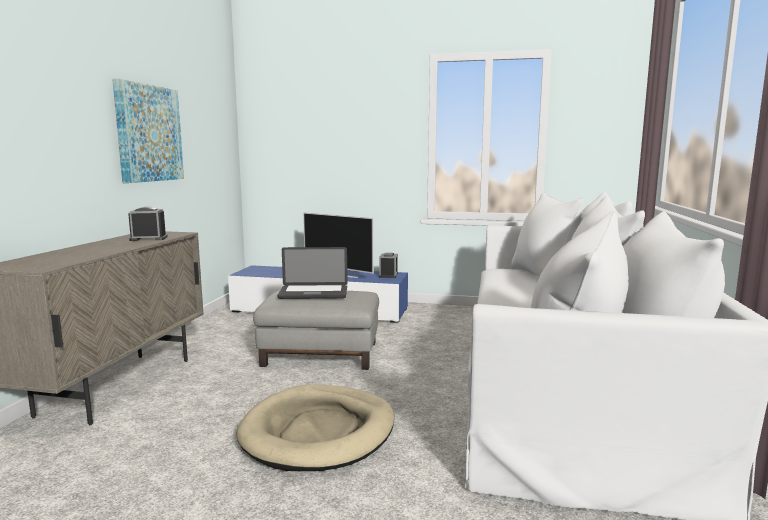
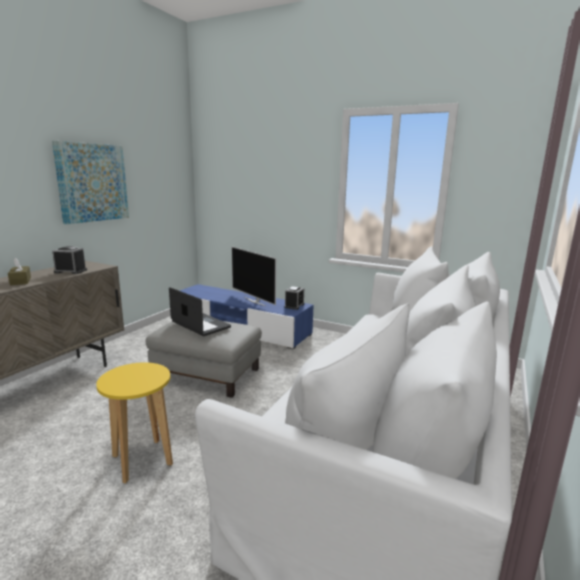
camera: 15 degrees right, 5 degrees up
(102, 248) = (20, 281): none -> brown tissue box
(313, 293) = (200, 325): laptop -> laptop turned 150 degrees counterclockwise
(319, 432) = (142, 460): beige dog bed -> yellow stool

